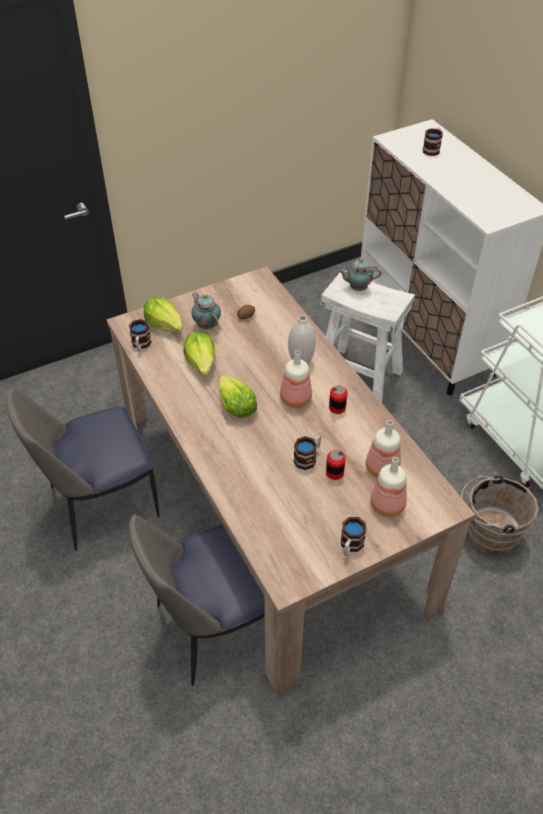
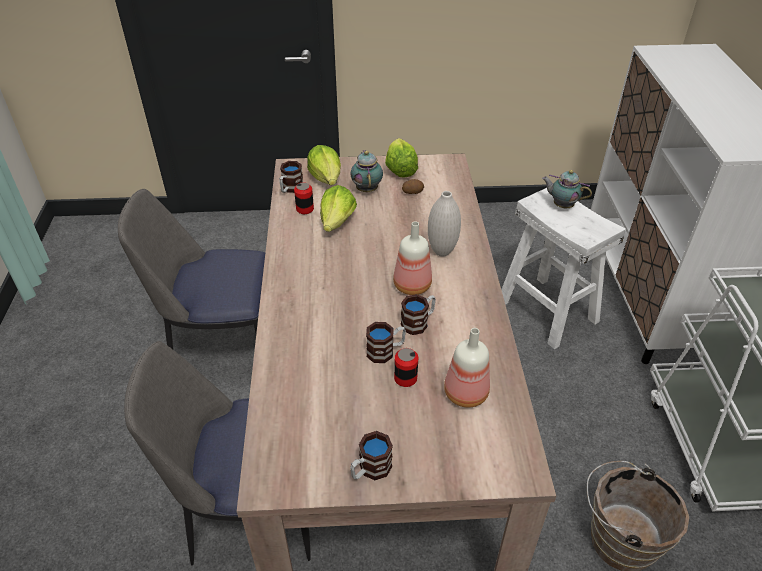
camera: 25 degrees right, 5 degrees down
(236, 406) = (343, 272): lettuce -> lettuce (400, 168)
(337, 408) = (453, 310): can -> can (305, 209)
(388, 505) = (447, 439): bottle -> none
(432, 149) = (699, 69): mug -> mug (418, 322)

